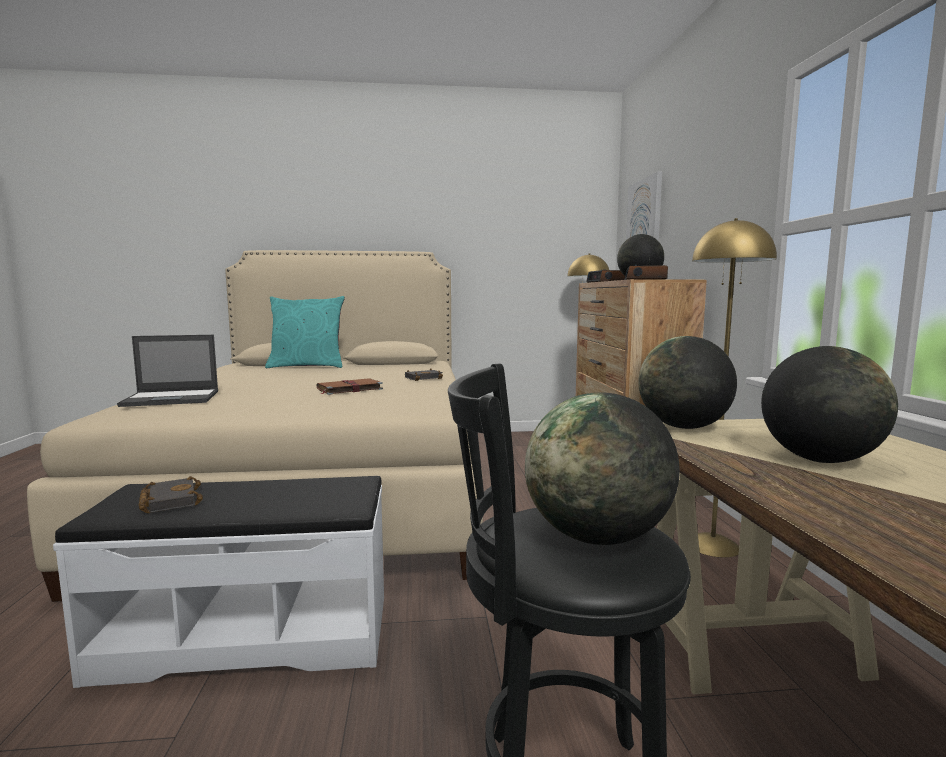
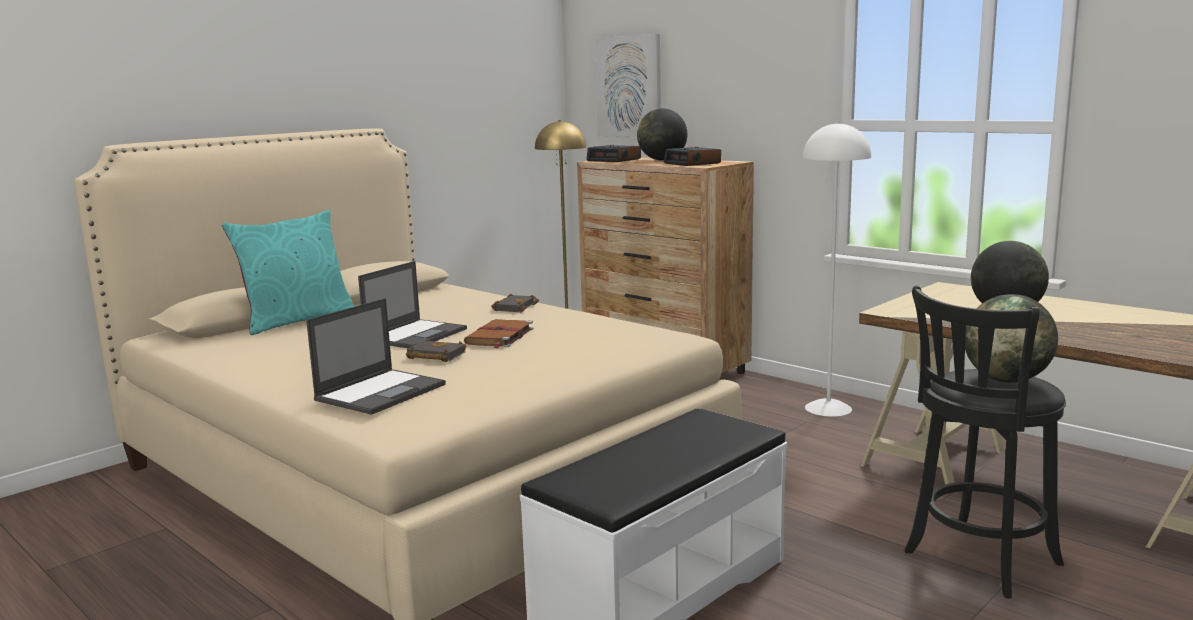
camera: 40 degrees left, 5 degrees up
(169, 500) = (619, 475): black book -> black book (434, 356)
(317, 380) = (416, 335): none -> laptop
(683, 427) = (900, 308): globe -> none
(712, 545) = (828, 408): yellow floor lamp -> white floor lamp

